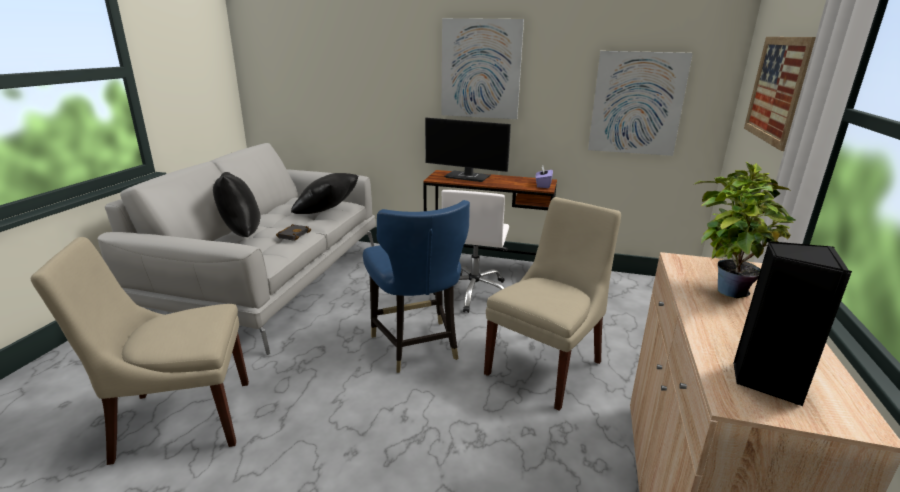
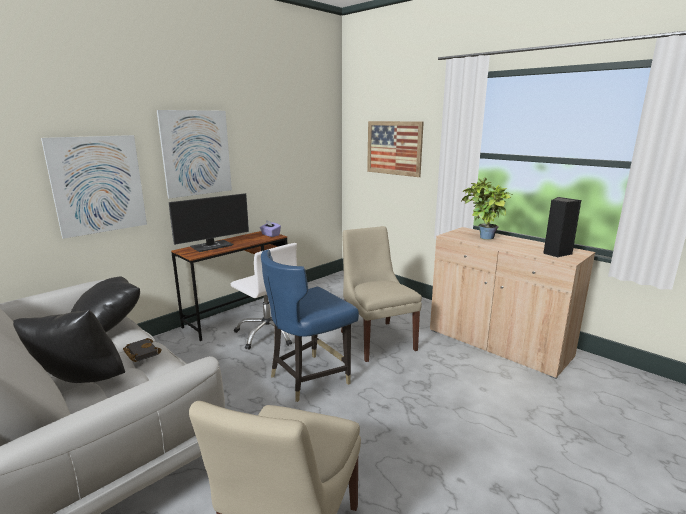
camera: 60 degrees left, 5 degrees down
(416, 346) = (308, 378): blue chair -> blue chair turned 135 degrees clockwise
(637, 103) = (300, 166): picture -> picture (98, 185)

